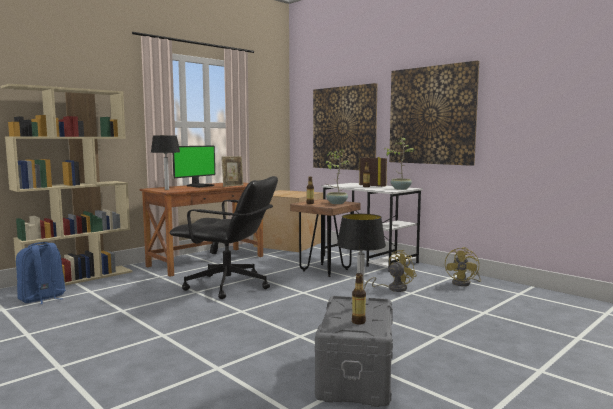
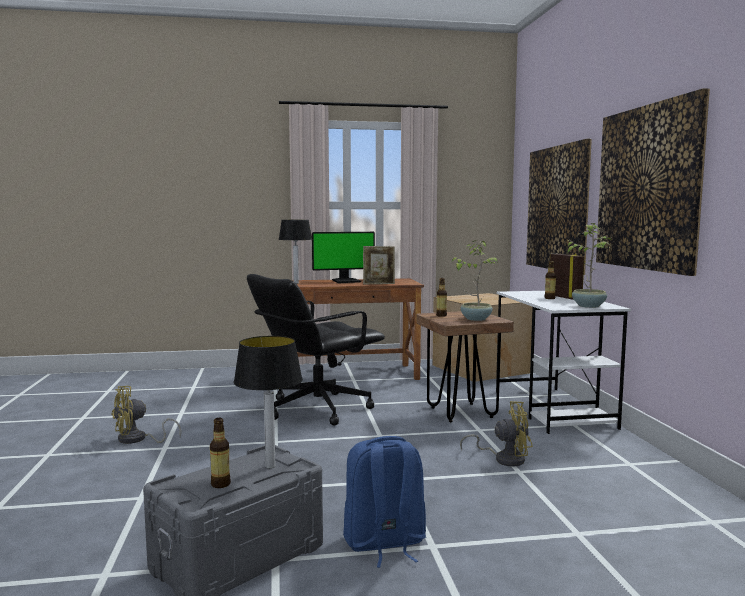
camera: 35 degrees right, 0 degrees up
(42, 298) = (149, 386): blue backpack -> blue backpack (384, 543)
(78, 278) = (207, 372): beige bookcase -> none
(228, 286) = (316, 409): black office chair -> black office chair turned 90 degrees clockwise
(464, 283) = (637, 478): yellow fan -> yellow fan (137, 440)

